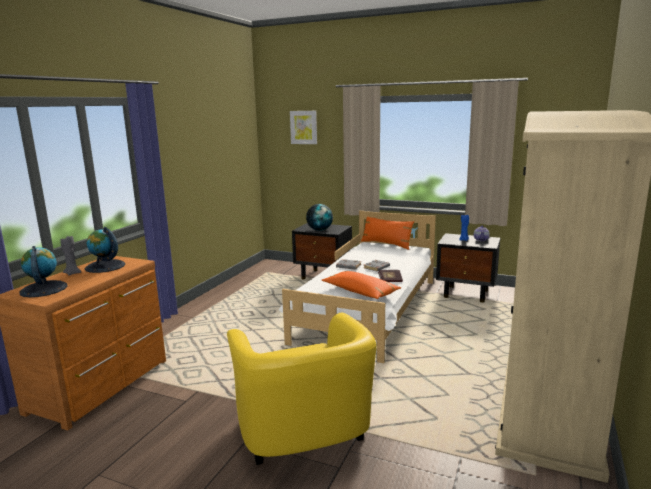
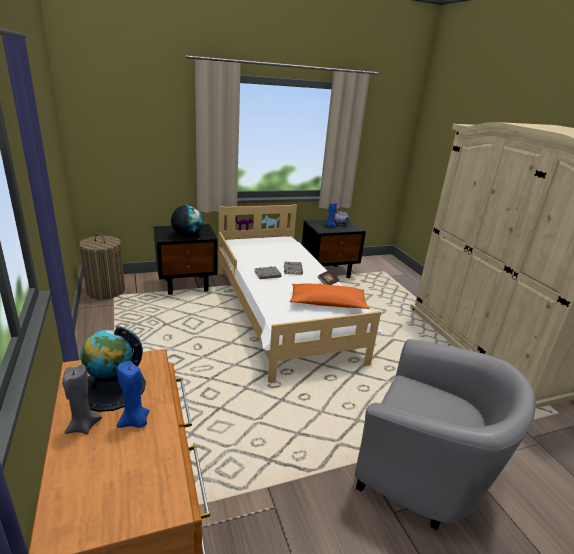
camera: 45 degrees left, 10 degrees up
(43, 289) = (106, 487): globe -> none
(89, 277) = (135, 422): none -> blue candle
(266, 269) = (106, 291): none -> laundry basket
(303, 127) = (134, 106): picture -> none
(304, 437) = (425, 474): yellow armchair -> grey armchair
(386, 244) = (253, 239): orange pillow -> none

